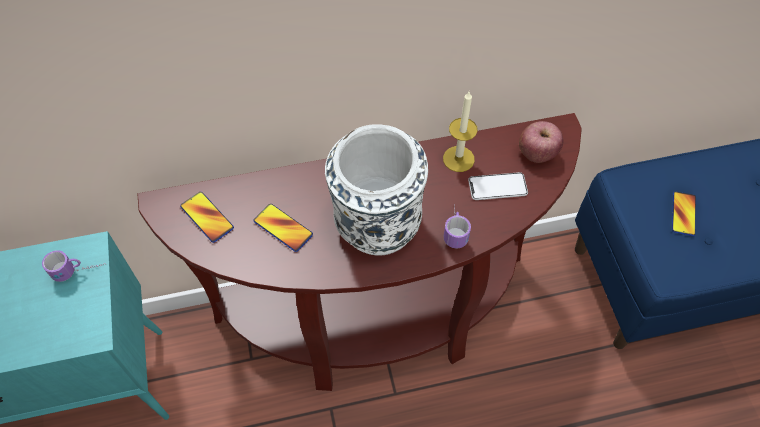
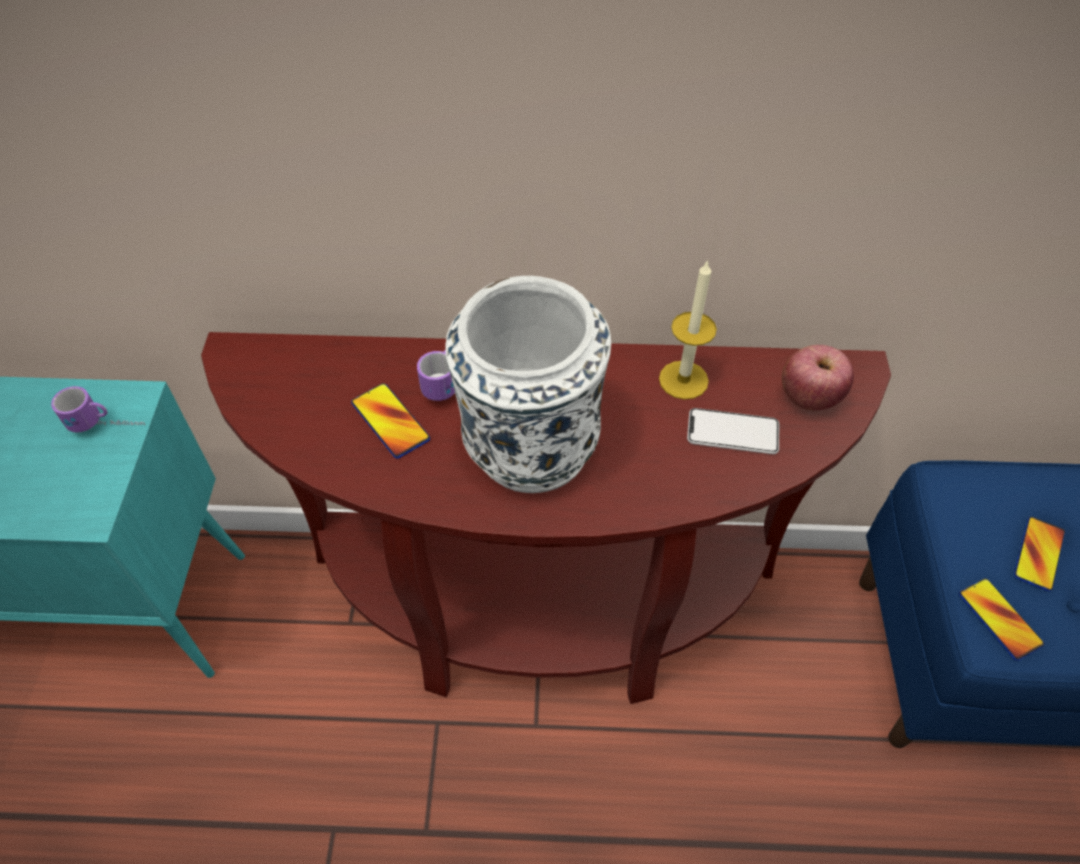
camera: 15 degrees right, 5 degrees down
(207, 217) = (289, 383): phone -> phone (999, 619)
(455, 228) = (648, 478): mug -> mug (448, 378)

